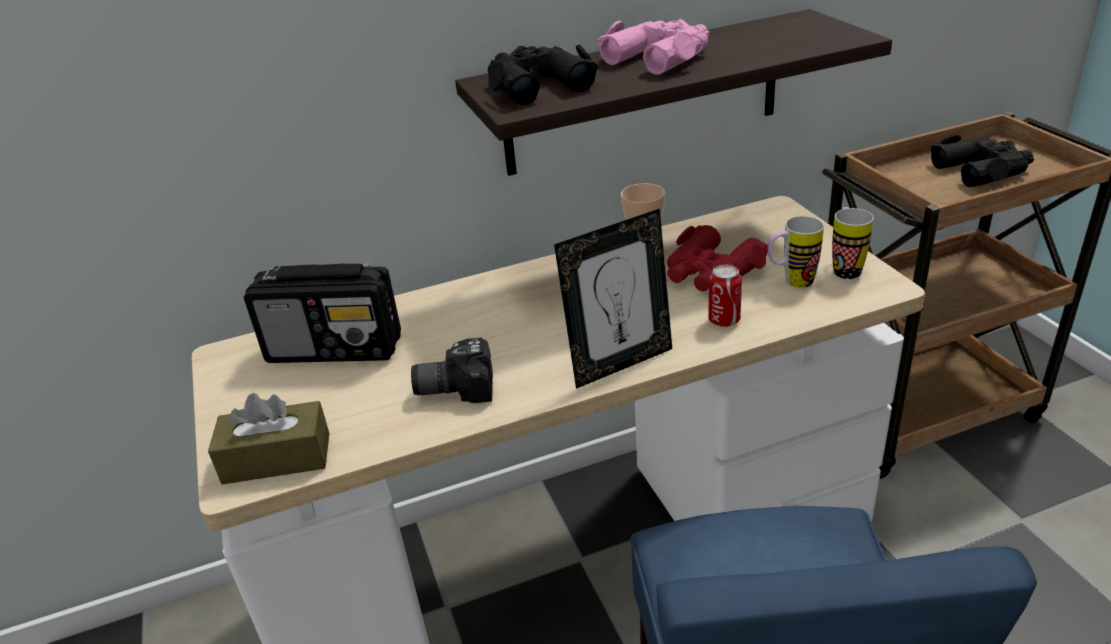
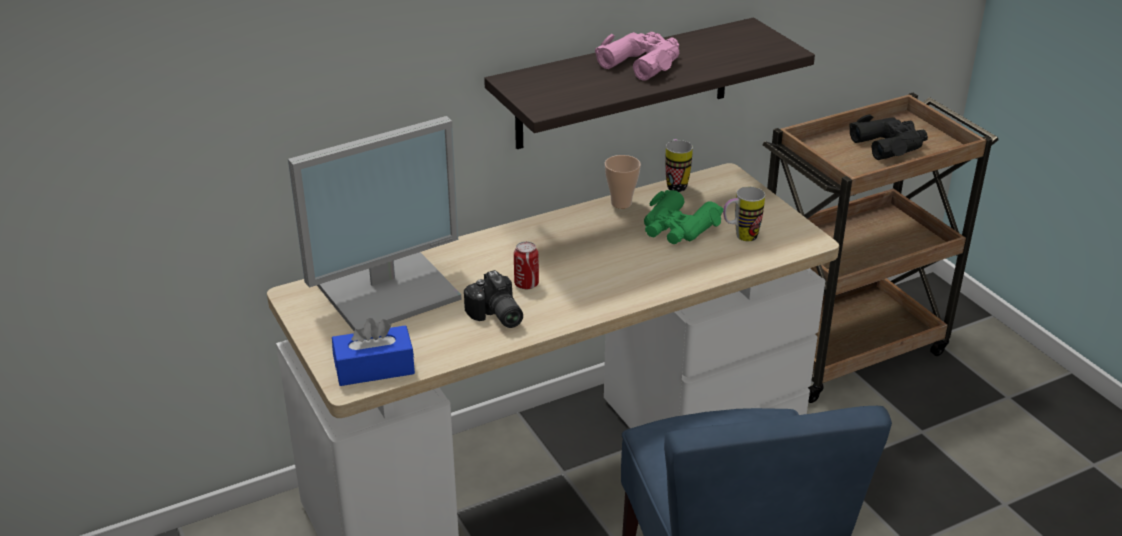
camera: 10 degrees left, 0 degrees up
(277, 458) = (374, 368): brown tissue box -> blue tissue box
(336, 349) = (389, 289): radio -> monitor
(456, 386) = (495, 316): camera -> camera turned 105 degrees counterclockwise
(536, 85) = (552, 86): black binoculars -> none
(620, 363) = (617, 298): picture frame -> none
(711, 272) = (678, 228): red binoculars -> green binoculars
(724, 320) = (691, 266): can -> can (526, 284)
(844, 267) = (780, 225): mug -> mug (675, 184)

